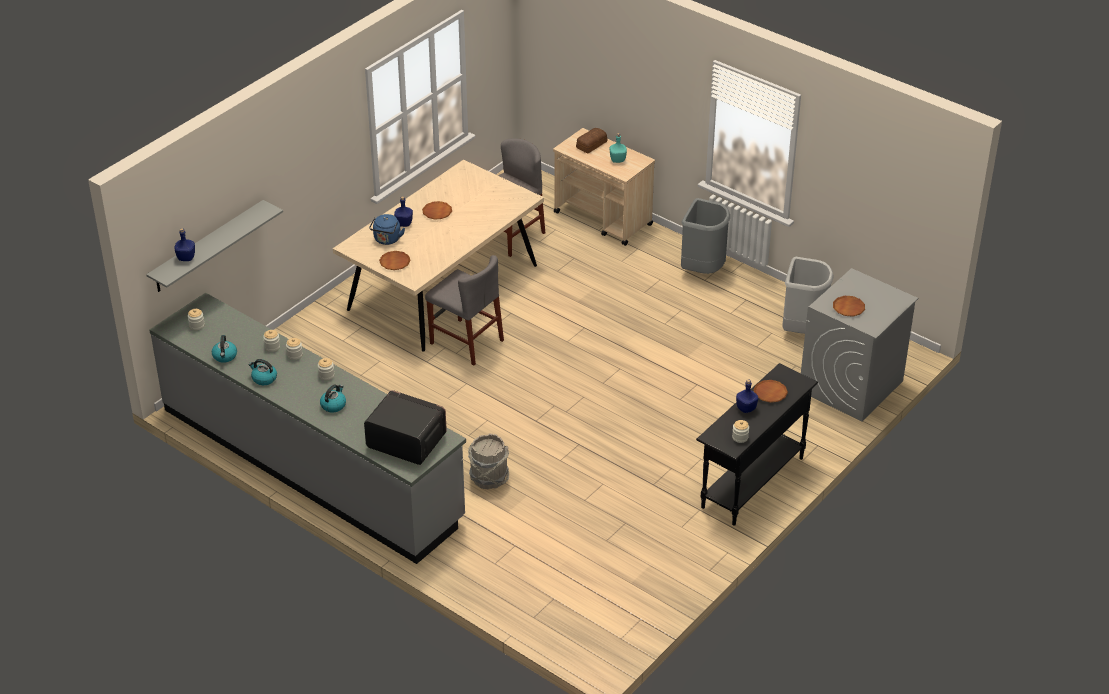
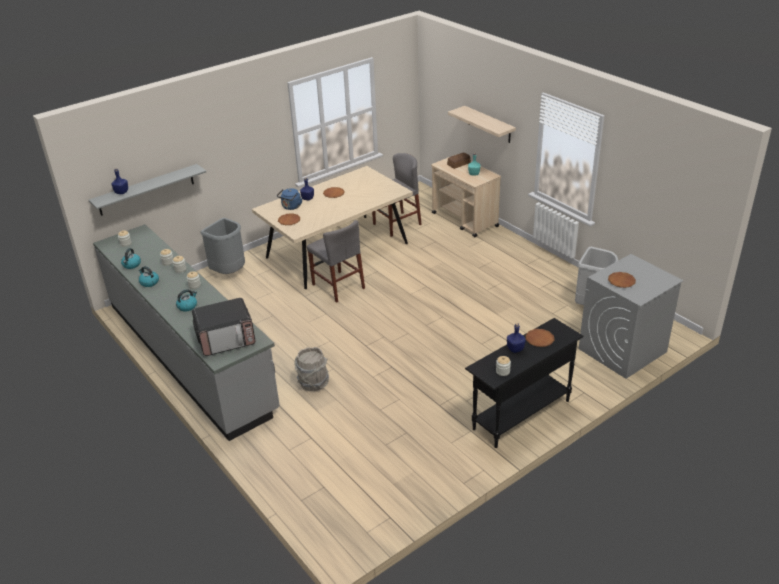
camera: 15 degrees right, 5 degrees down
(406, 441) = (226, 339): microwave -> microwave turned 120 degrees clockwise
(634, 92) = (489, 124): none -> shelf
(702, 270) = (526, 258): grey trash can -> grey trash can (229, 272)

